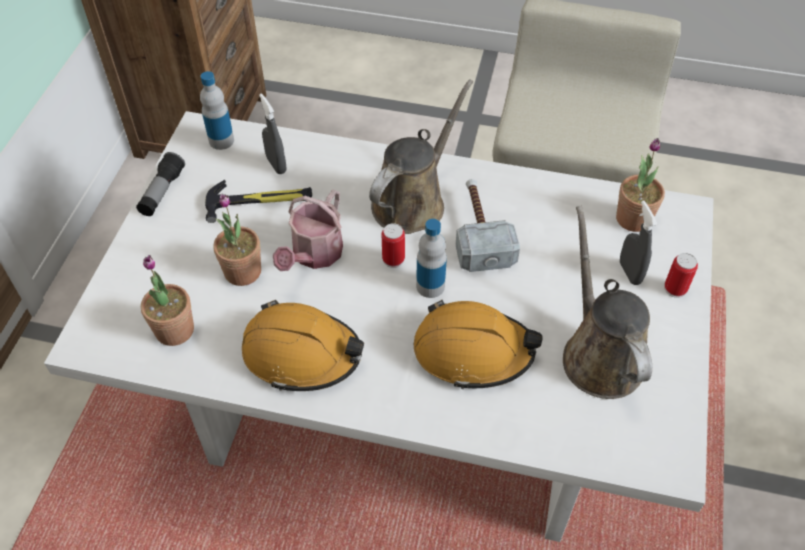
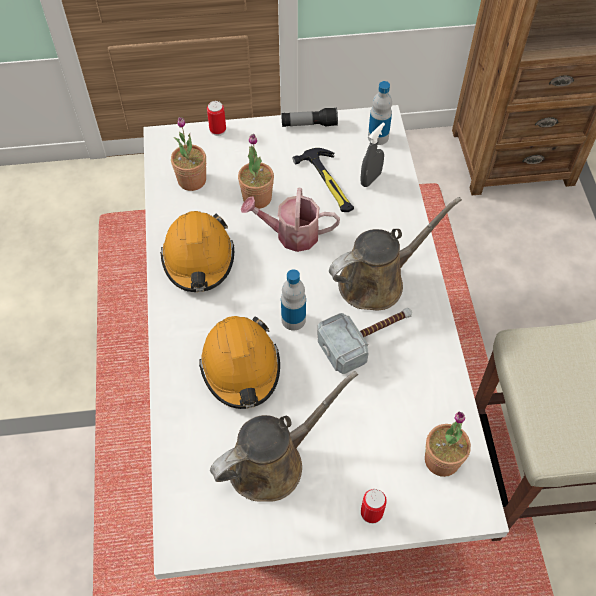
camera: 70 degrees right, 5 degrees up
(393, 259) = (309, 286): can -> can (217, 130)
(413, 201) = (377, 281): brown watering can -> brown watering can turned 45 degrees counterclockwise
(629, 272) = (374, 469): grey spray bottle -> none

